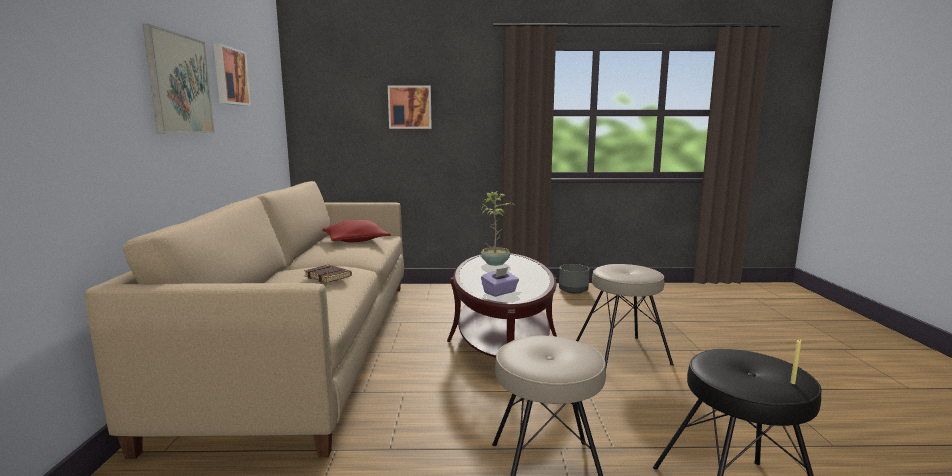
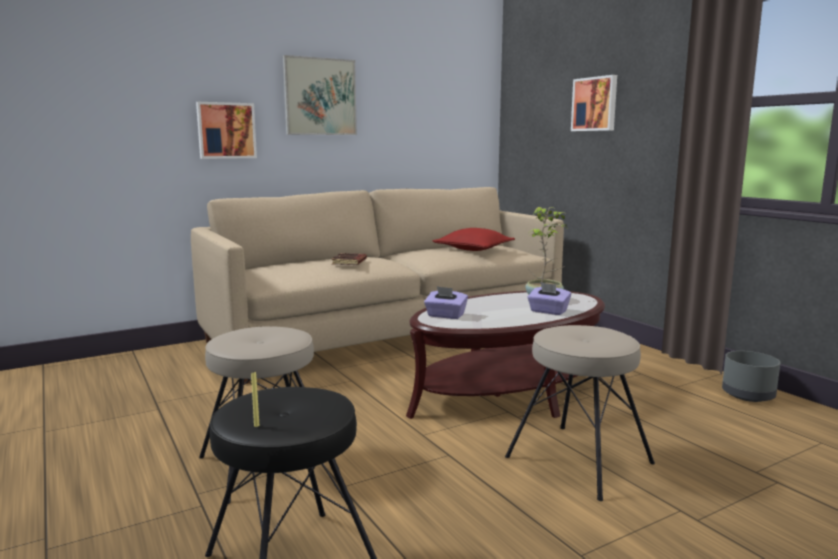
camera: 60 degrees right, 0 degrees up
(230, 76) = (395, 86): picture -> picture (226, 130)
(525, 269) = (548, 311): none -> purple tissue box

